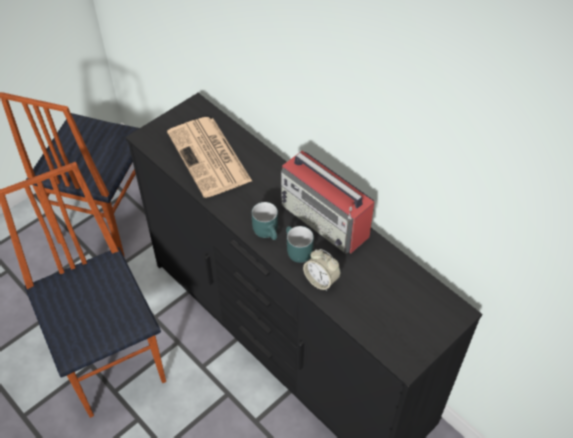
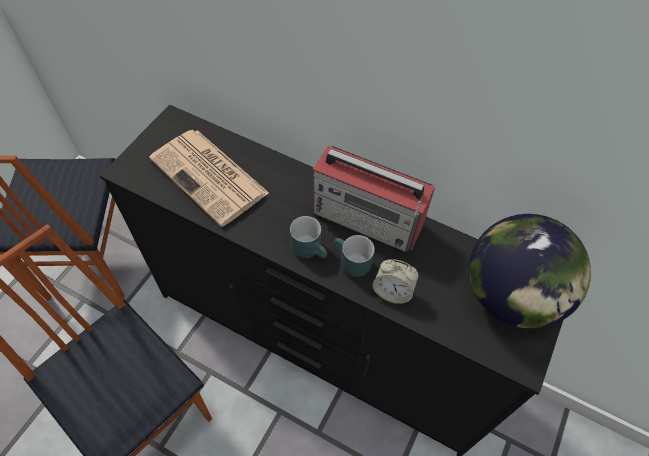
camera: 20 degrees left, 5 degrees up
(418, 309) = (510, 296): none -> globe

